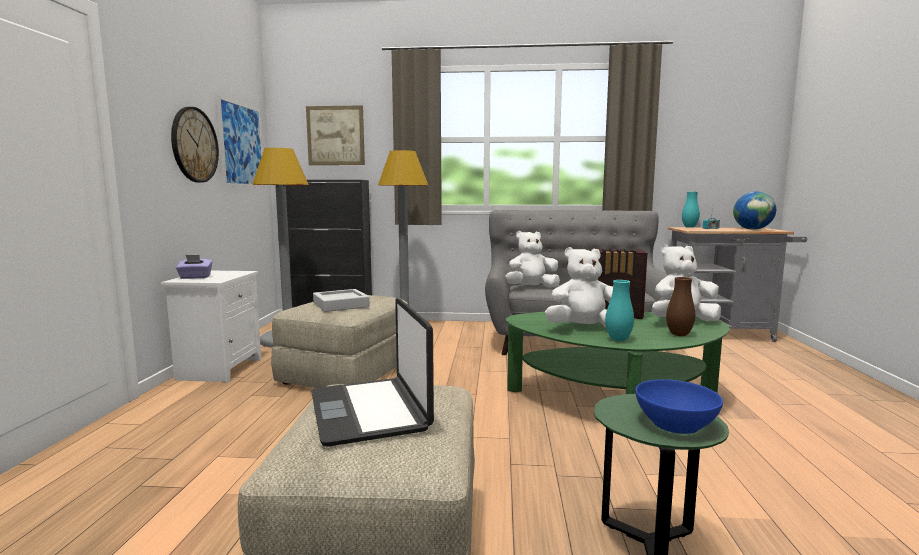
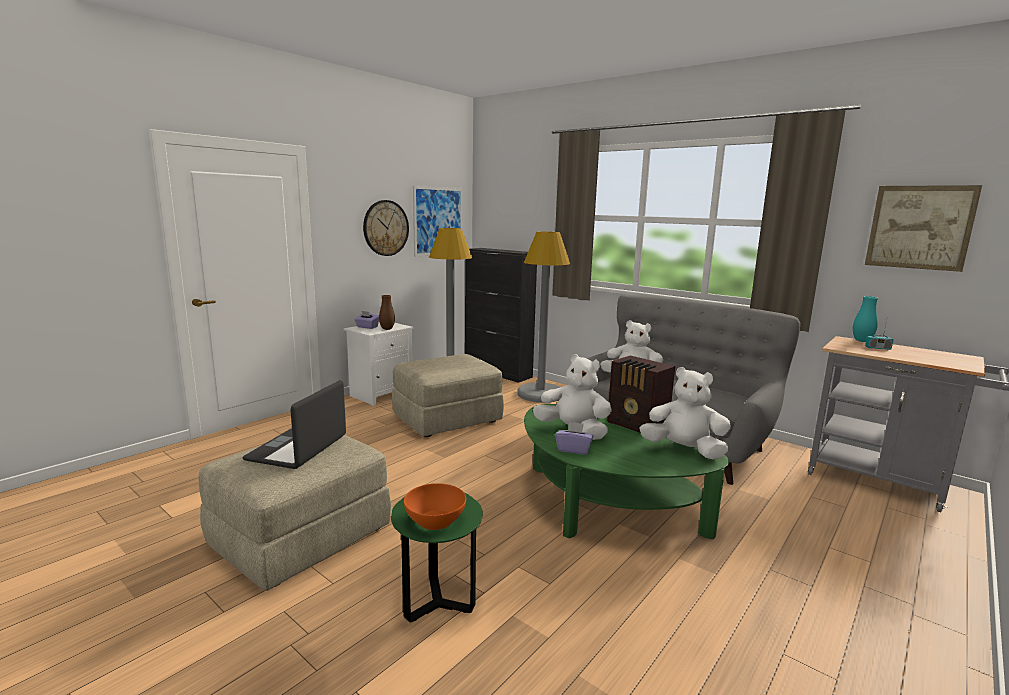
camera: 35 degrees right, 5 degrees up
(335, 135) = (517, 210): picture -> picture (919, 227)
(341, 305) = (439, 366): grey tray -> none
(618, 339) = (573, 449): turquoise vase -> purple tissue box
(675, 423) = (435, 520): blue bowl -> orange bowl
(679, 335) = (640, 461): brown vase -> brown vase (387, 329)
(752, 229) = (936, 359): globe -> none

